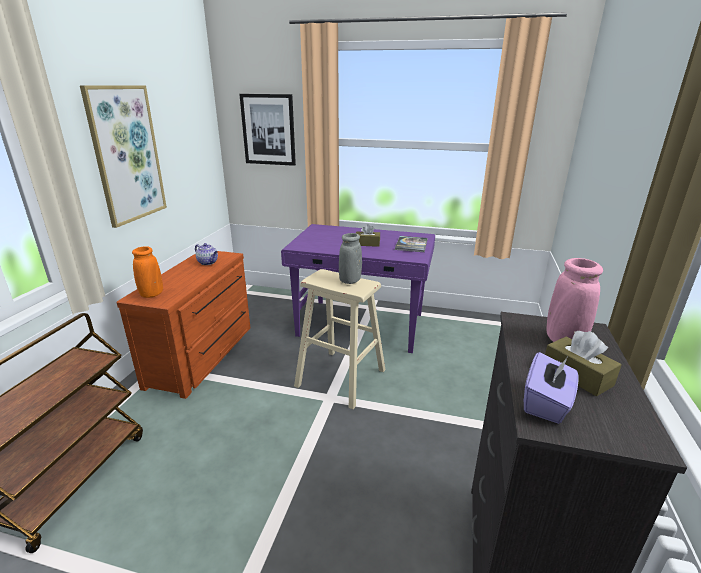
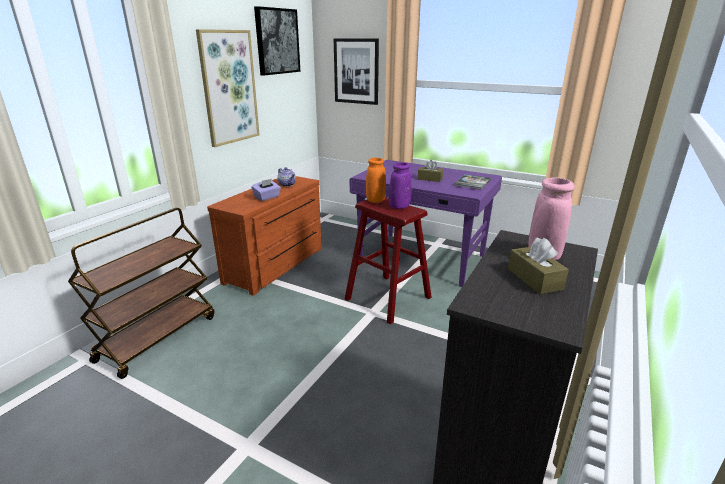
camera: 15 degrees right, 0 degrees up
(152, 294) = (235, 204): orange vase -> orange vase (375, 201)
(176, 98) = (277, 41): none -> picture
(340, 378) = (387, 298): beige stool -> red stool
(350, 281) = (399, 207): grey vase -> purple vase
(546, 403) = (490, 292): purple tissue box -> purple tissue box (267, 197)

